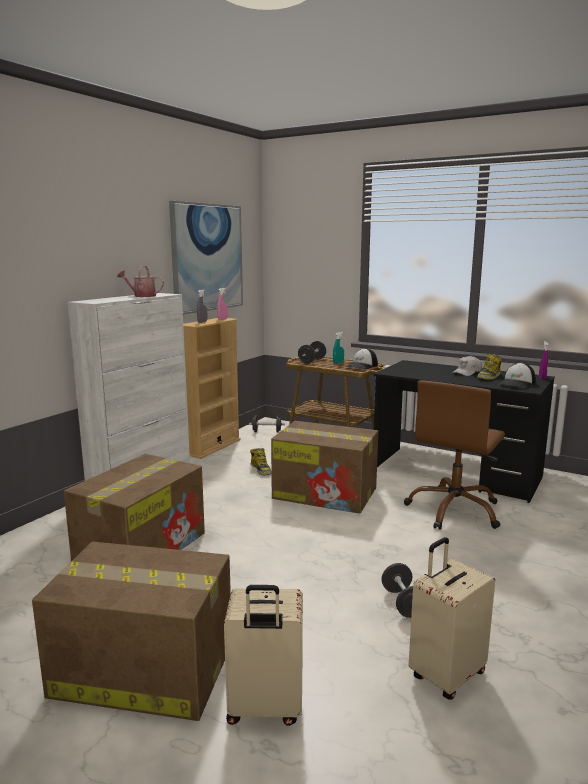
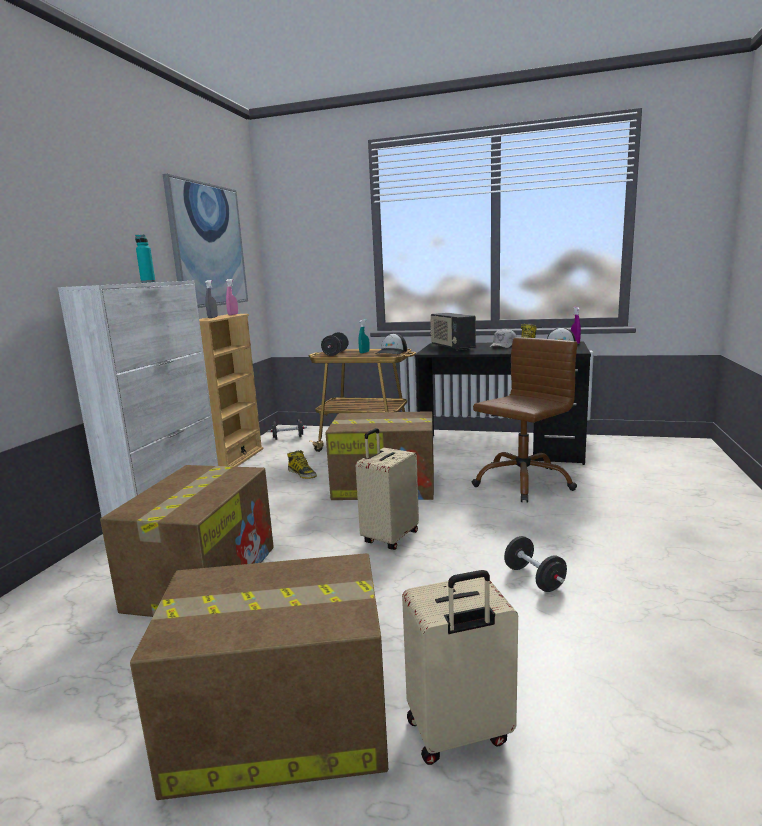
camera: 15 degrees left, 0 degrees up
(142, 296) = (148, 282): watering can -> turquoise bottle
(416, 368) = (451, 347): none -> radio
(446, 674) = (625, 642): beige suitcase -> beige suitcase (389, 537)
(454, 510) = (522, 482): brown office chair -> brown office chair turned 150 degrees counterclockwise

